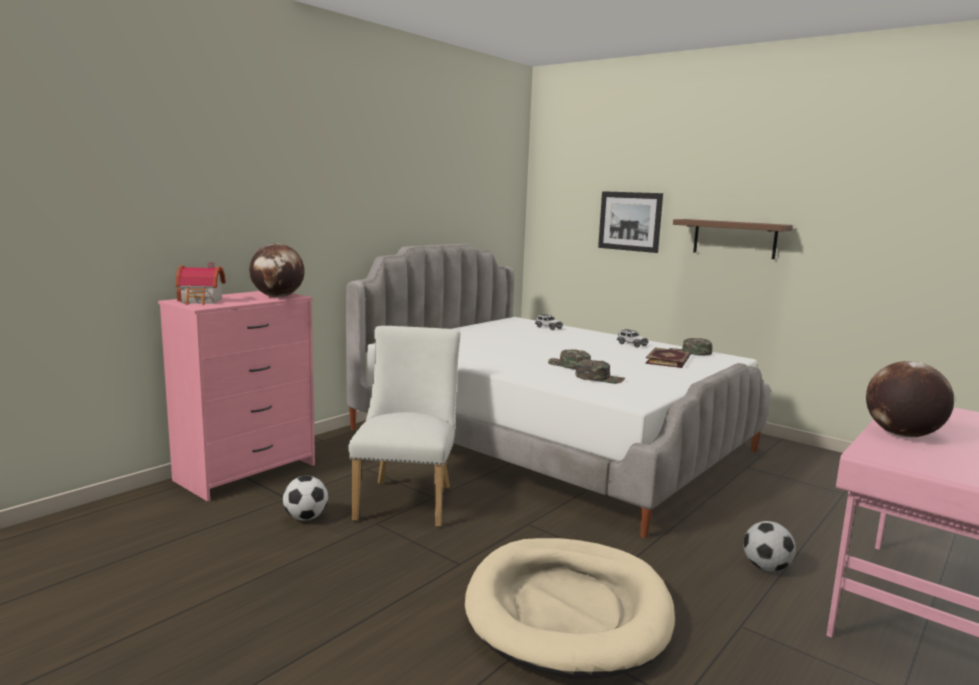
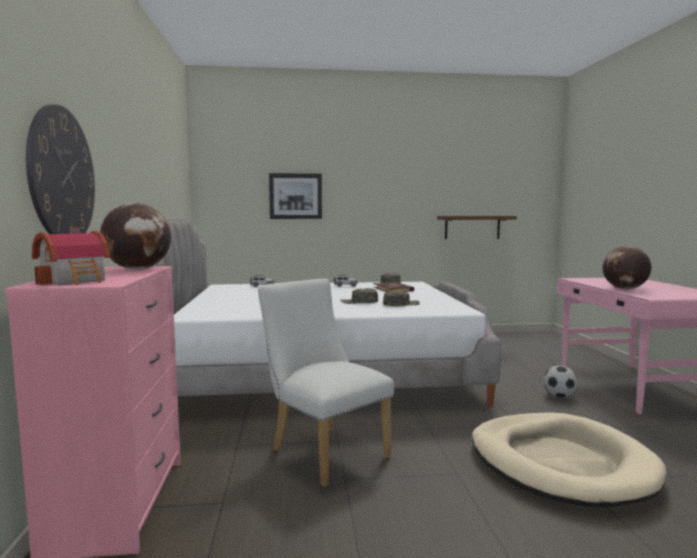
camera: 45 degrees left, 5 degrees down
(247, 218) = (62, 175): none -> wall clock
(306, 518) = (280, 507): football -> none
(734, 238) = (378, 204): brown shelf -> brown shelf (472, 227)

